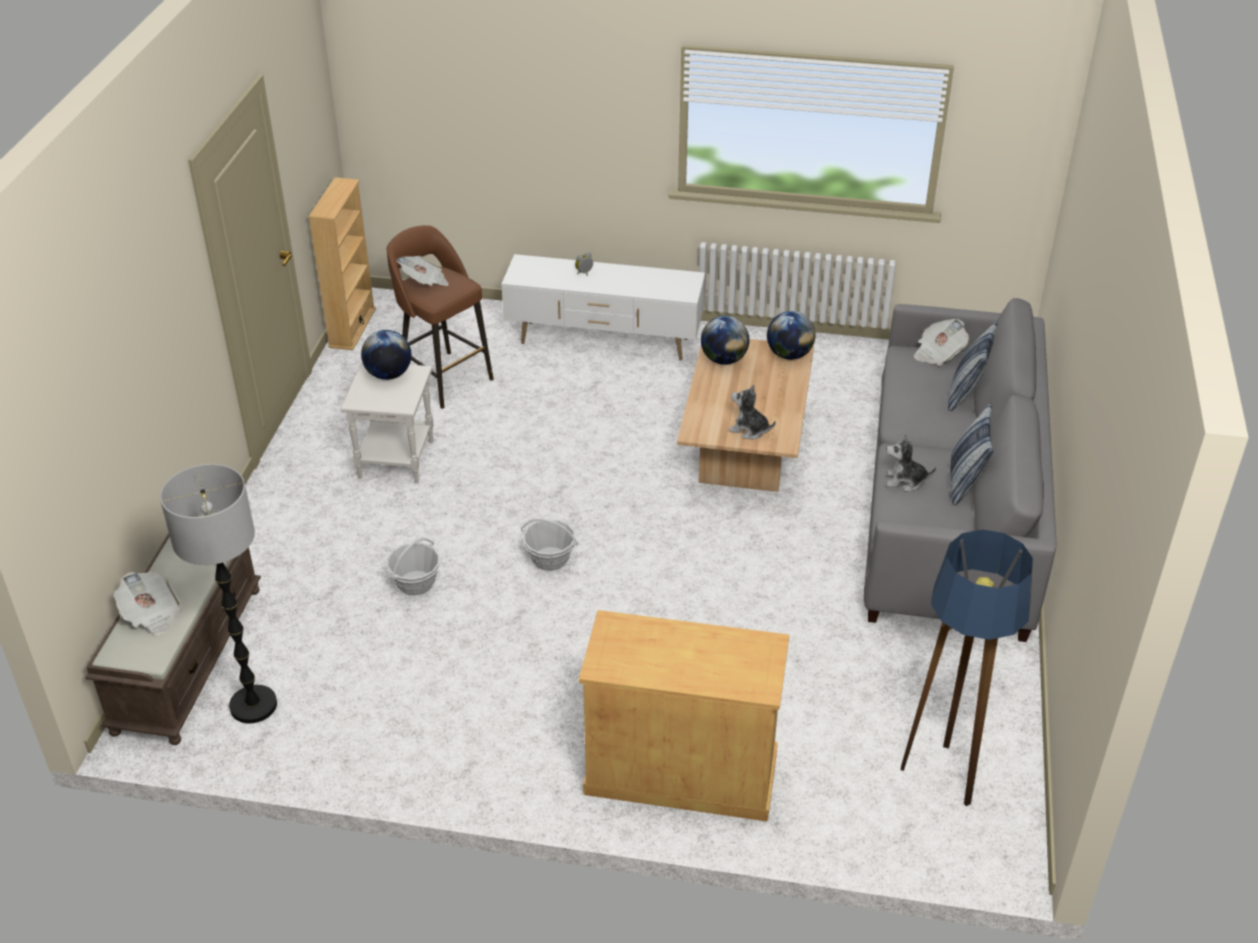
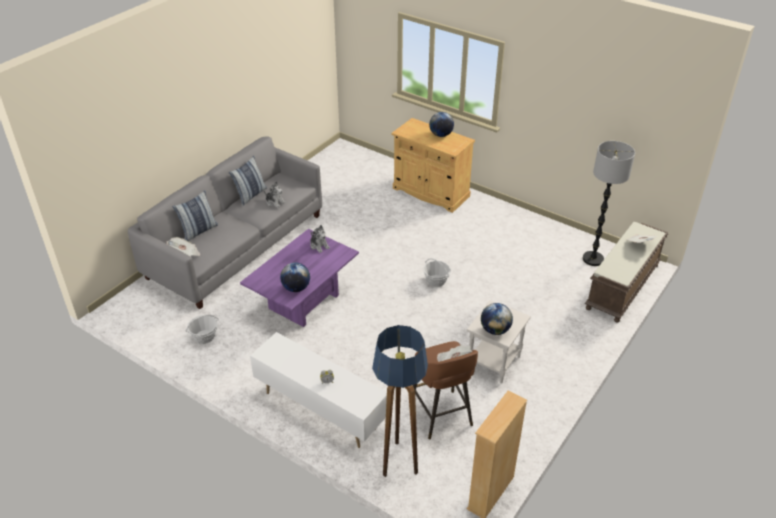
camera: 155 degrees left, 0 degrees up
(415, 583) = (506, 289): basket -> basket (204, 337)
(744, 456) = (304, 302): beige coffee table -> purple coffee table
(789, 355) = (259, 280): globe -> globe (441, 135)
(943, 778) = (342, 167): floor lamp -> floor lamp (398, 460)

